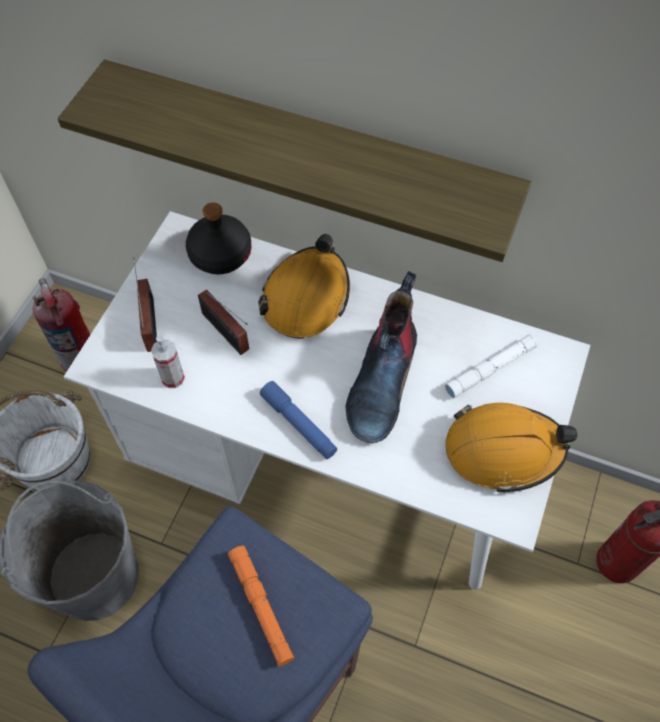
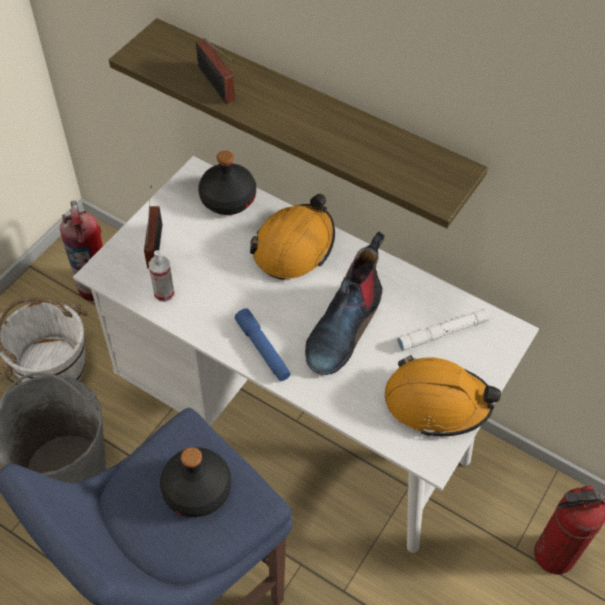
camera: 10 degrees right, 5 degrees down
(227, 334) = (218, 265): radio -> radio (217, 86)
(261, 606) = (196, 490): orange flashlight -> black bottle

